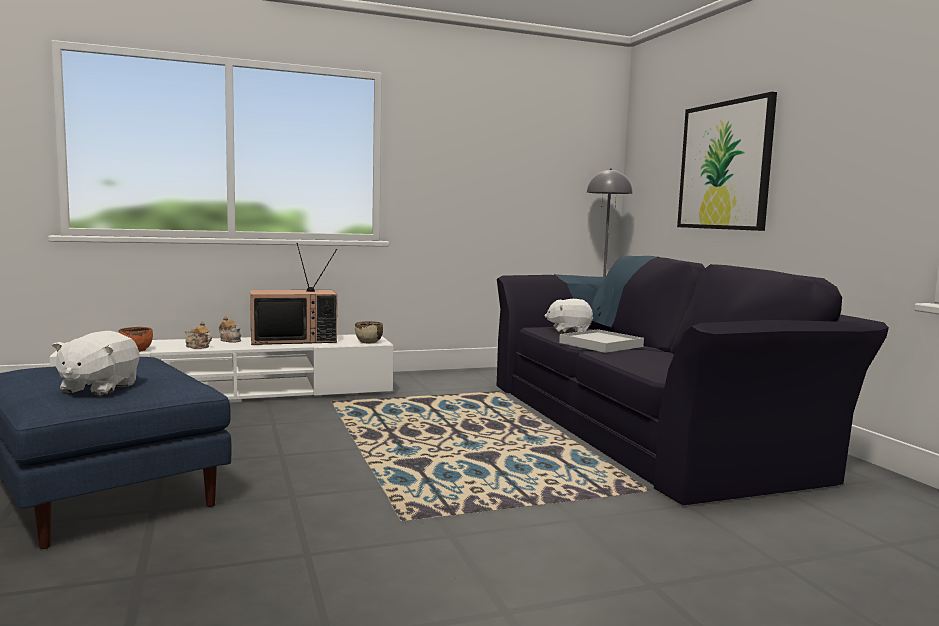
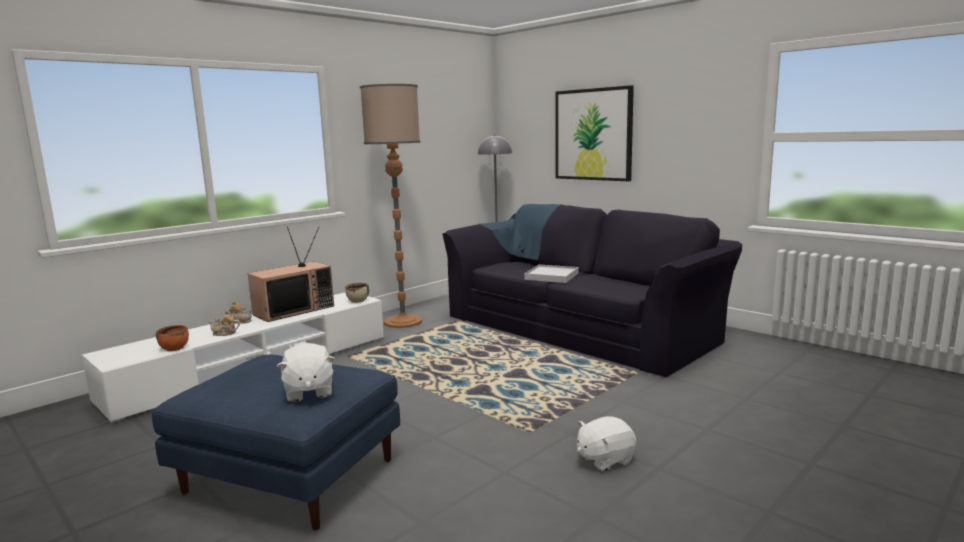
camera: 25 degrees left, 5 degrees up
(438, 382) = (403, 321): none -> floor lamp
(569, 331) = (509, 267): white plush toy -> white plush toy (604, 459)

